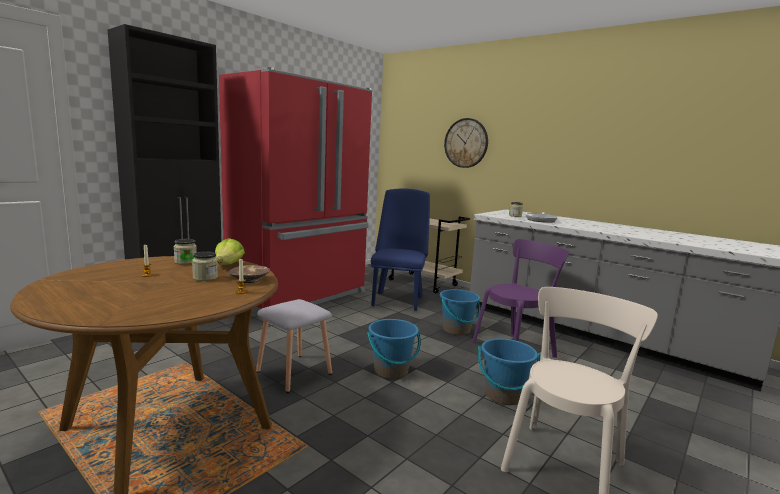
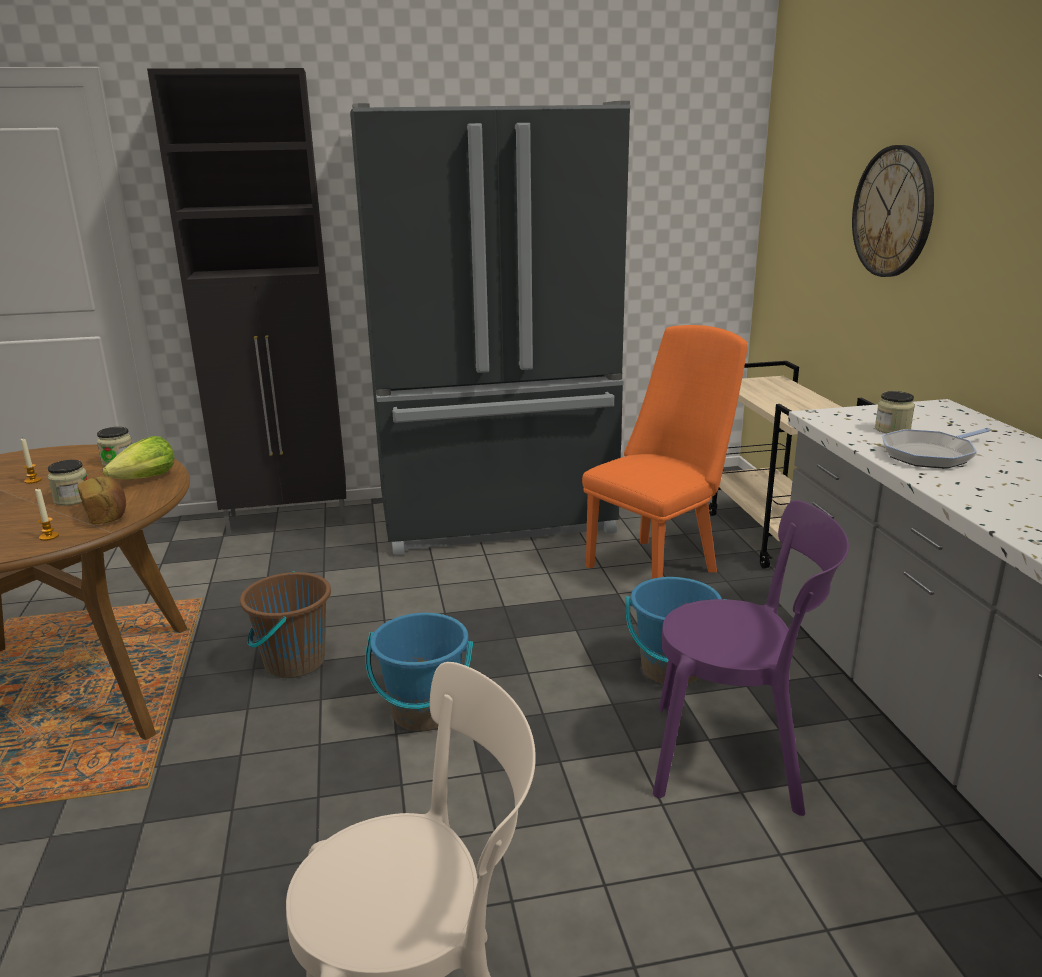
camera: 40 degrees right, 10 degrees up
(250, 279) = (107, 514): brown bowl -> bread
(295, 373) = (294, 662): grey stool -> brown bucket
(300, 296) = (497, 517): red fridge -> black fridge
(397, 299) = (658, 565): blue chair -> orange chair
(503, 395) = (537, 847): blue bucket -> none

